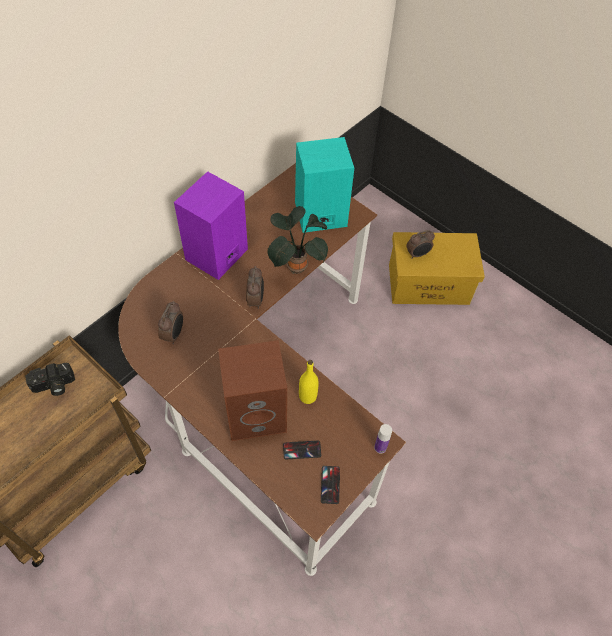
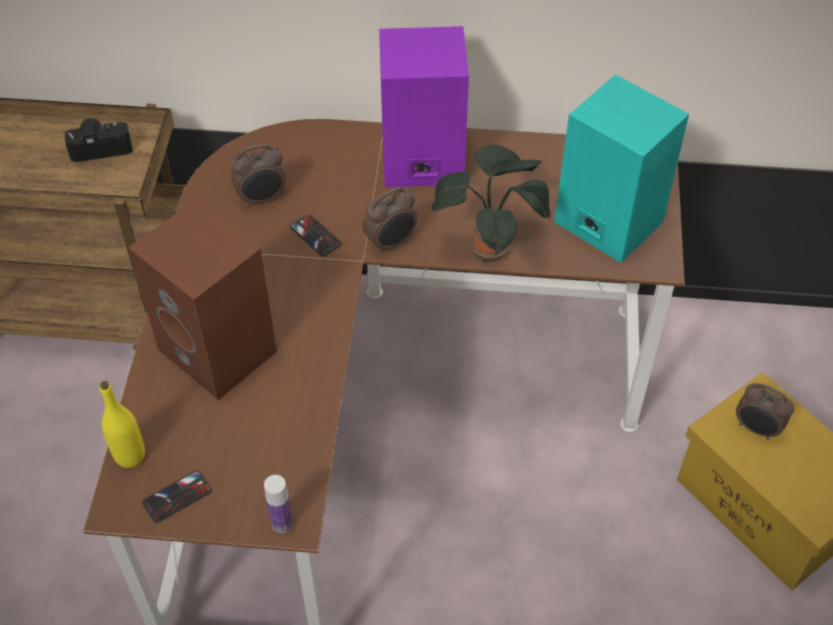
camera: 55 degrees right, 5 degrees down
(53, 386) = (101, 146): camera -> camera turned 135 degrees clockwise
(302, 450) = (204, 433): phone -> phone (316, 235)
(307, 396) = (292, 390): yellow bottle -> yellow bottle (130, 455)

